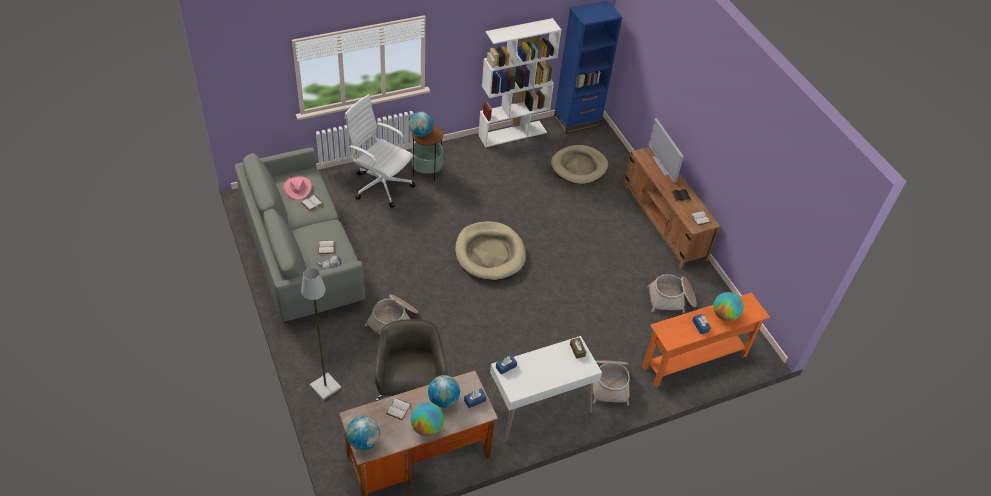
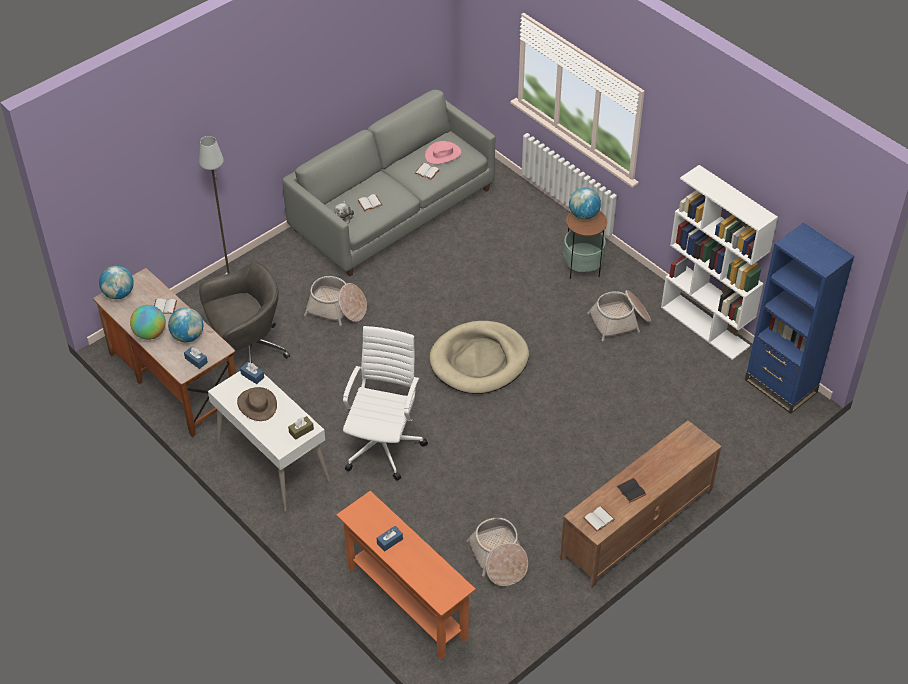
camera: 75 degrees right, 0 degrees up
(381, 185) = (533, 236): white office chair -> white office chair (383, 444)
(539, 371) = (257, 405): none -> brown hat
(579, 167) = (687, 409): beige dog bed -> none
(609, 383) = (334, 520): basket -> basket (620, 321)
(663, 165) = (681, 460): television -> none
(724, 315) = (419, 564): globe -> none

